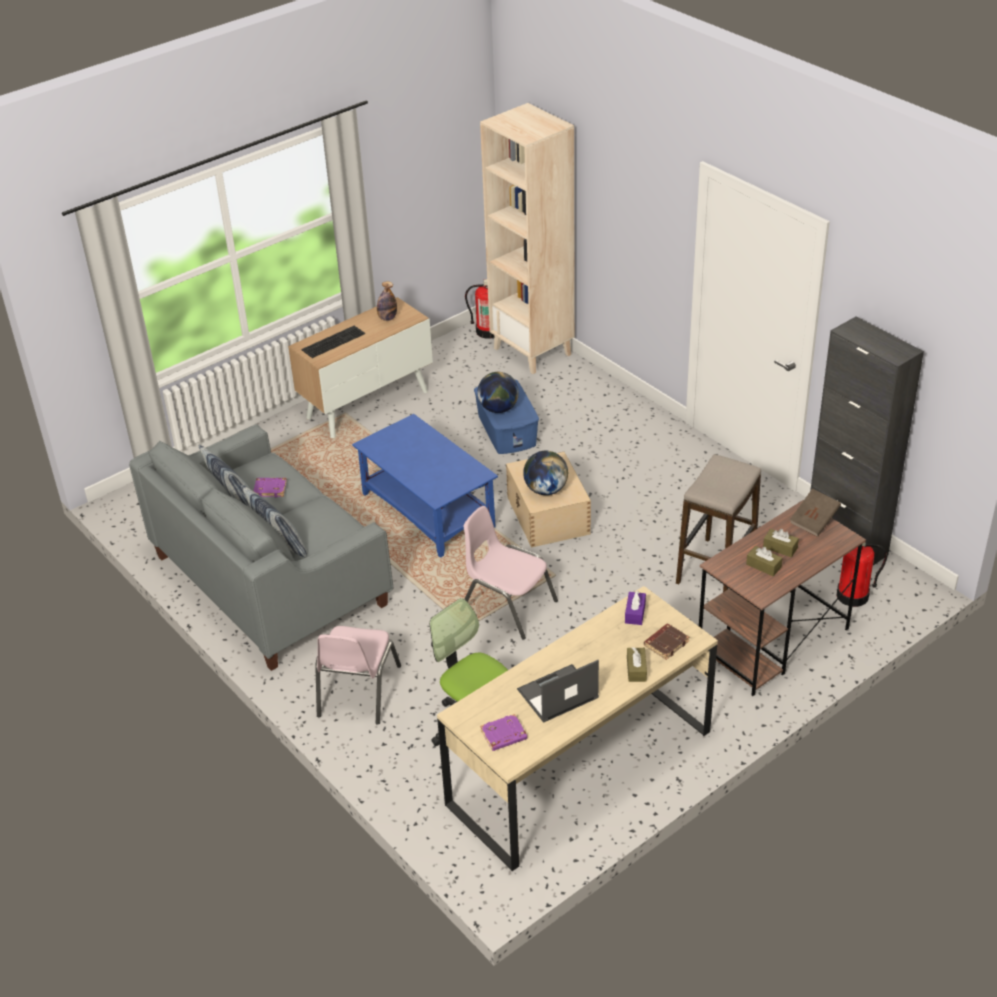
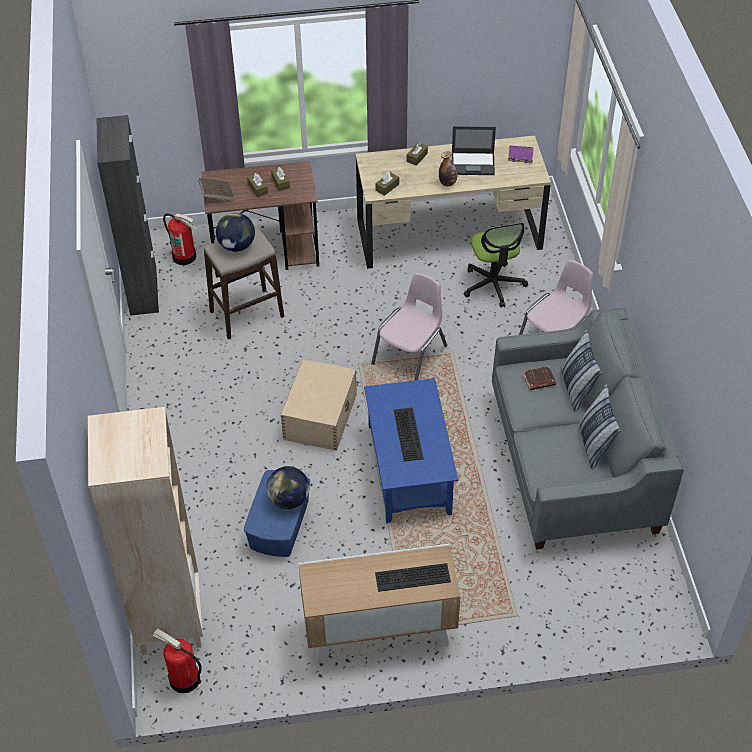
camera: 150 degrees left, 10 degrees up
(270, 489) = (558, 444): purple book -> none
(387, 318) = (338, 585): bottle -> bottle (447, 183)
(421, 456) = (409, 434): none -> keyboard
(508, 606) = (411, 355): pink chair -> pink chair turned 120 degrees counterclockwise
(545, 490) = (327, 384): globe -> globe (237, 246)
(635, 613) = (387, 187): purple tissue box -> brown tissue box
(666, 643) = (386, 163): brown book -> brown book (539, 380)

